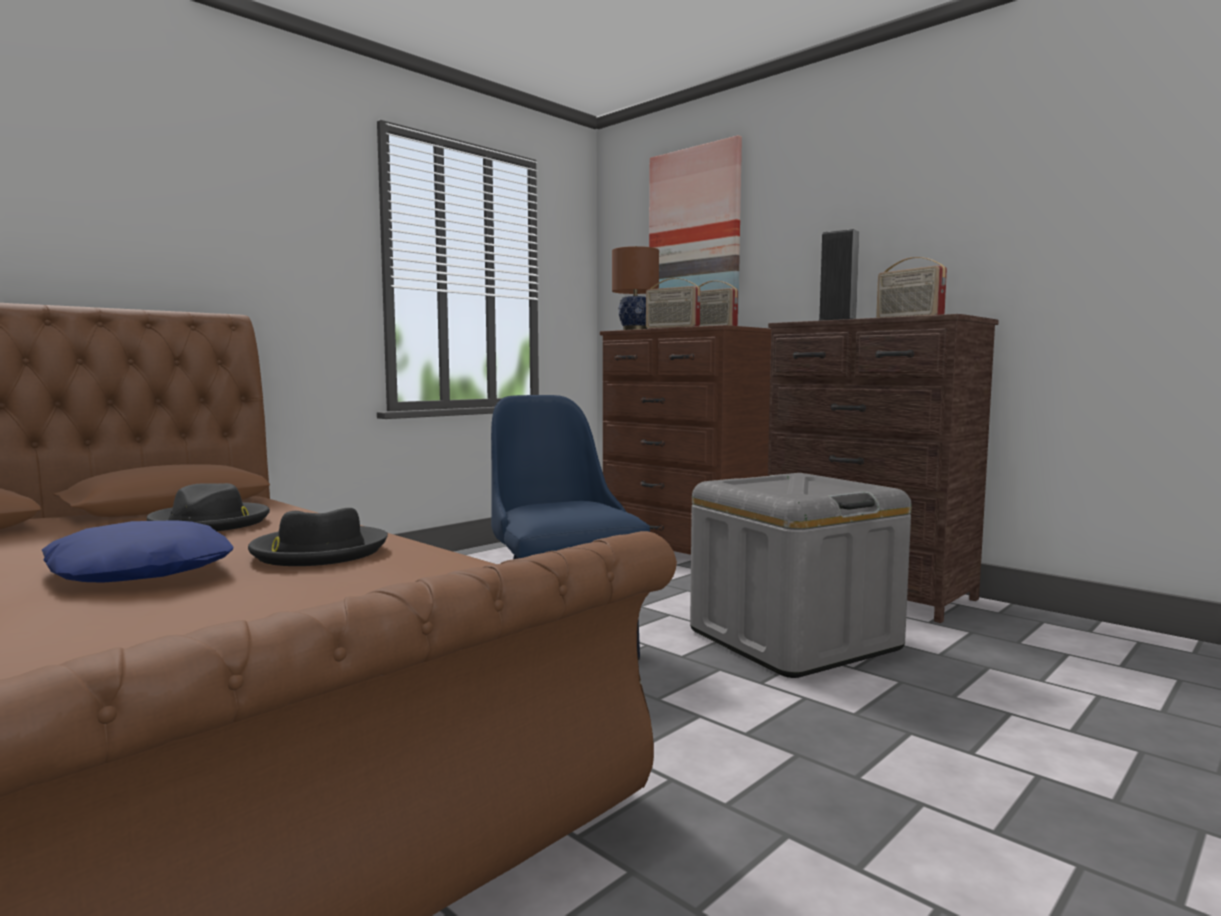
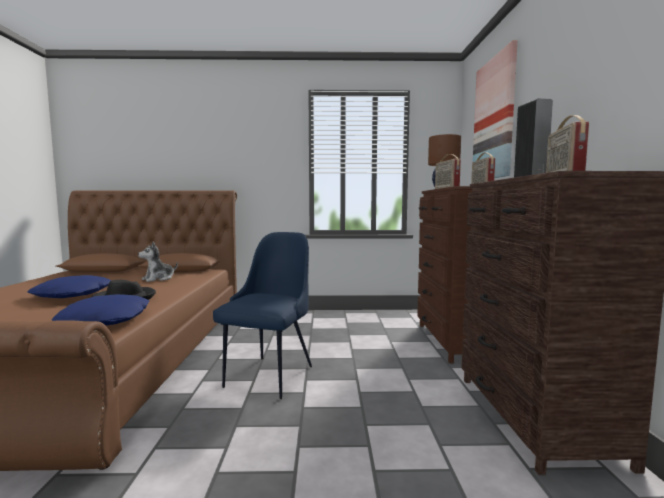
camera: 45 degrees right, 0 degrees up
(211, 523) = (158, 279): black hat -> plush toy
(442, 572) = (106, 319): none -> blue pillow
(793, 639) = (386, 428): grey storage box -> none

